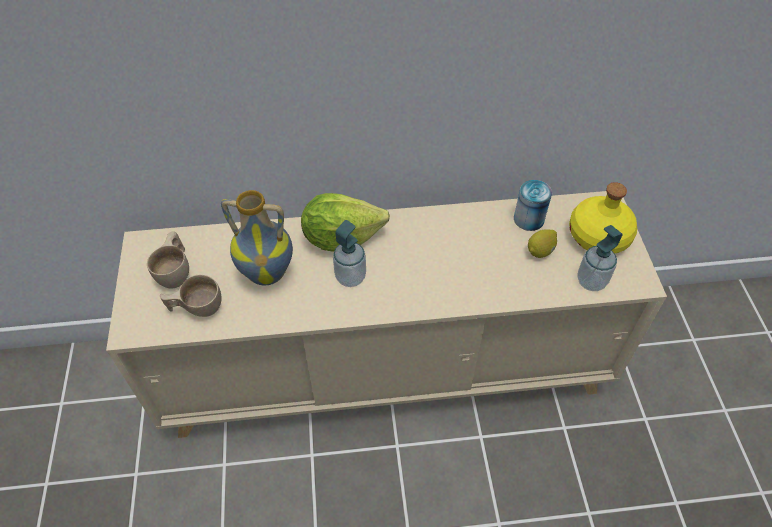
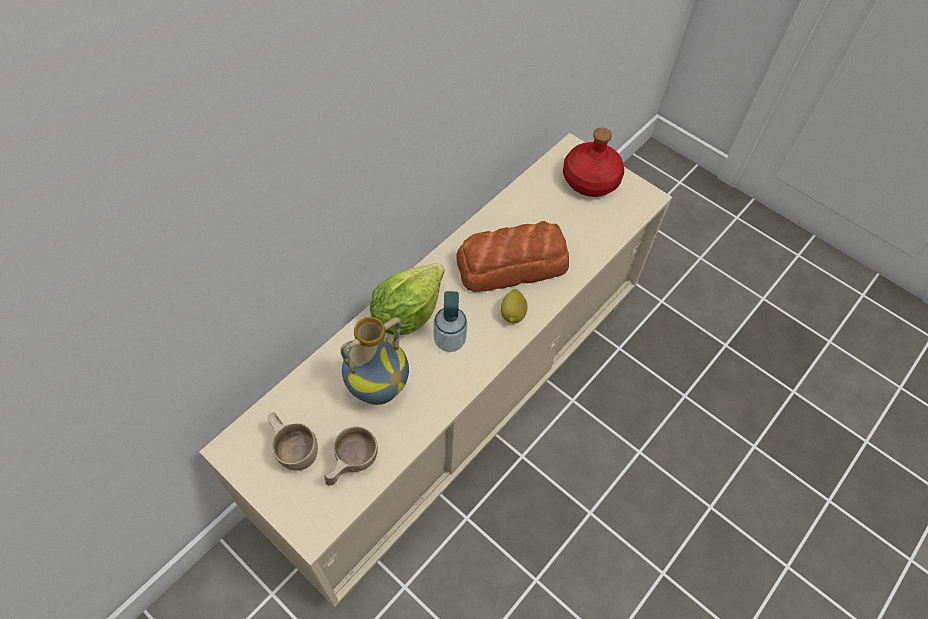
camera: 45 degrees left, 5 degrees up
(459, 257) = (513, 265): none -> bread
(529, 219) = (531, 198): can -> none
(540, 251) = (564, 219): lemon -> lemon (513, 314)
(591, 281) = (618, 219): soap dispenser -> none
(597, 236) = (590, 180): yellow bottle -> red bottle

